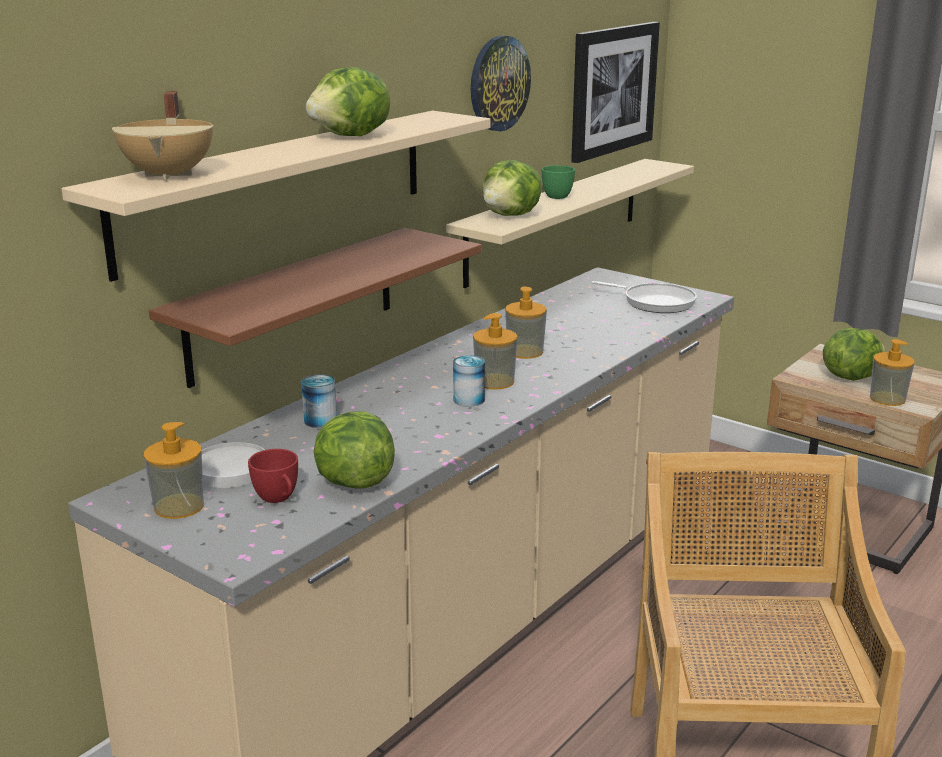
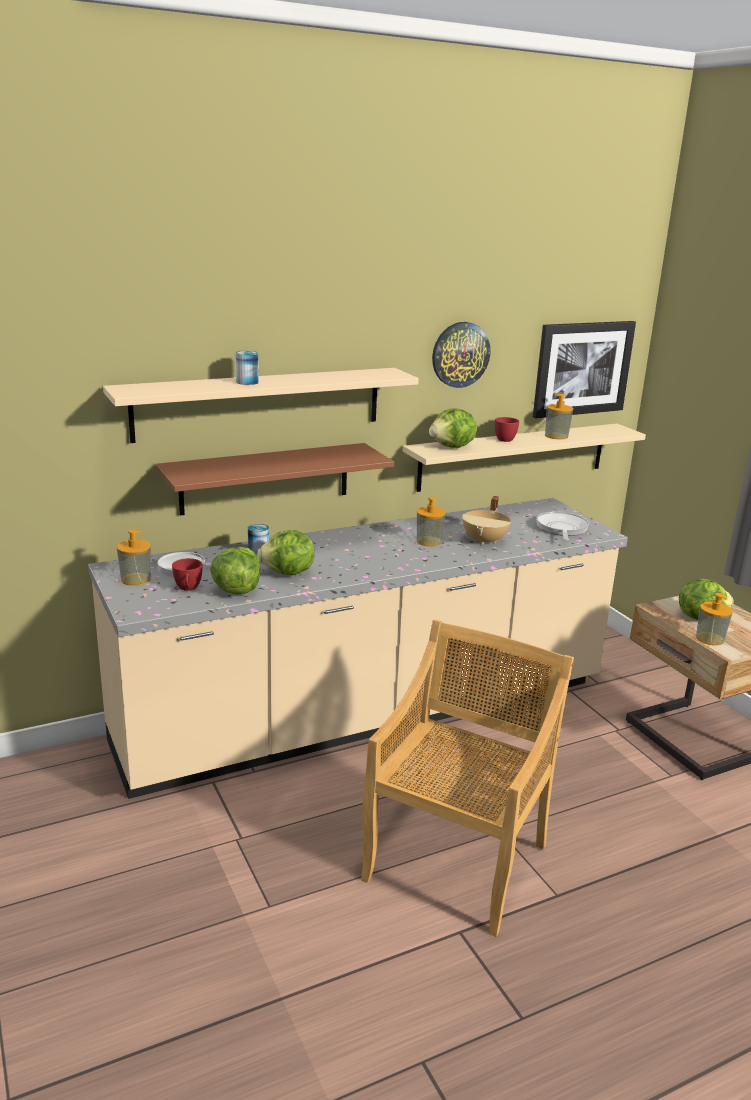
camera: 25 degrees right, 0 degrees up
(170, 175) = (165, 387): beige cooking pot -> beige cooking pot (485, 541)
(352, 136) = (307, 378): lettuce -> lettuce (288, 573)
(469, 400) = (357, 562): can -> can (247, 382)
(494, 381) = (386, 555): soap dispenser -> soap dispenser (556, 436)
(558, 195) = (507, 439): green cup -> red cup
(655, 302) = (561, 529): frying pan -> frying pan turned 135 degrees counterclockwise

